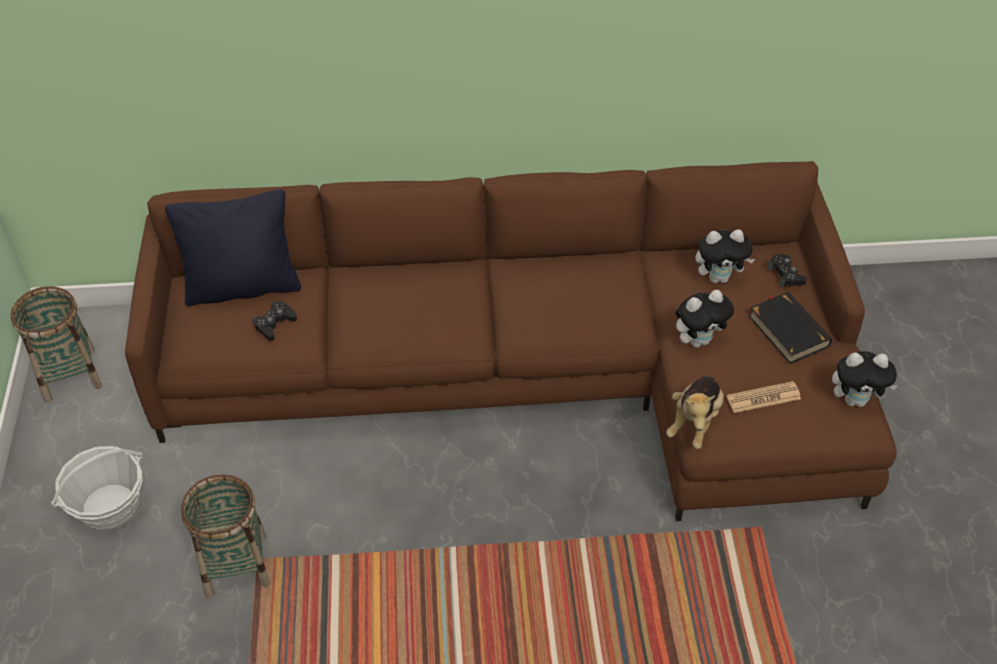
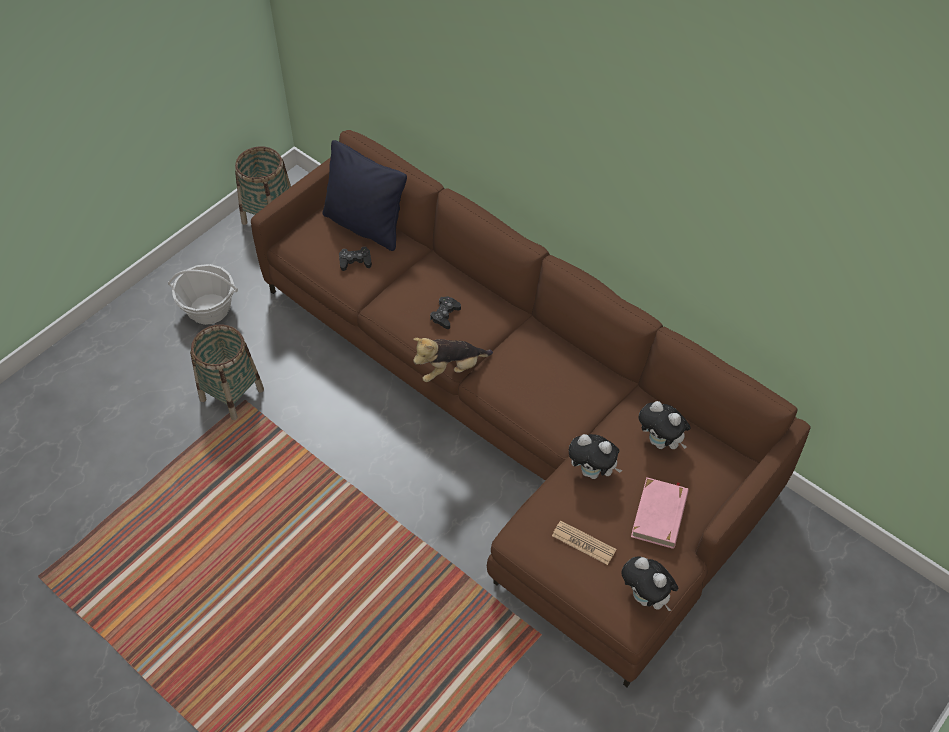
camera: 45 degrees right, 5 degrees up
(694, 421) = (522, 520): plush toy -> plush toy (450, 369)
(785, 275) = (711, 477): black game controller -> black game controller (445, 315)
(788, 330) = (660, 515): black book -> pink book

